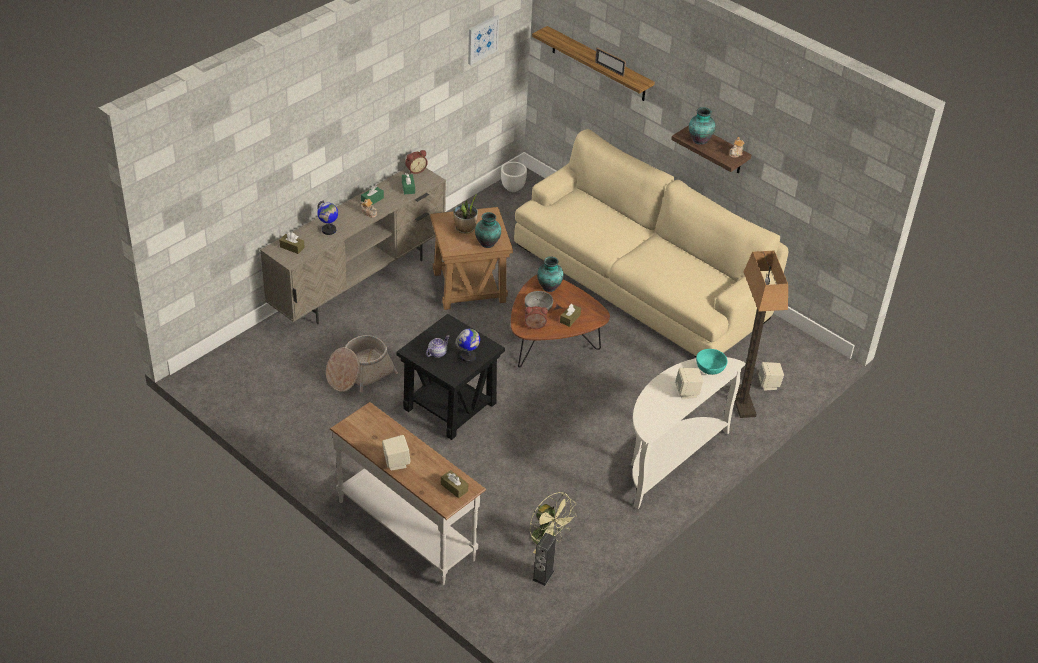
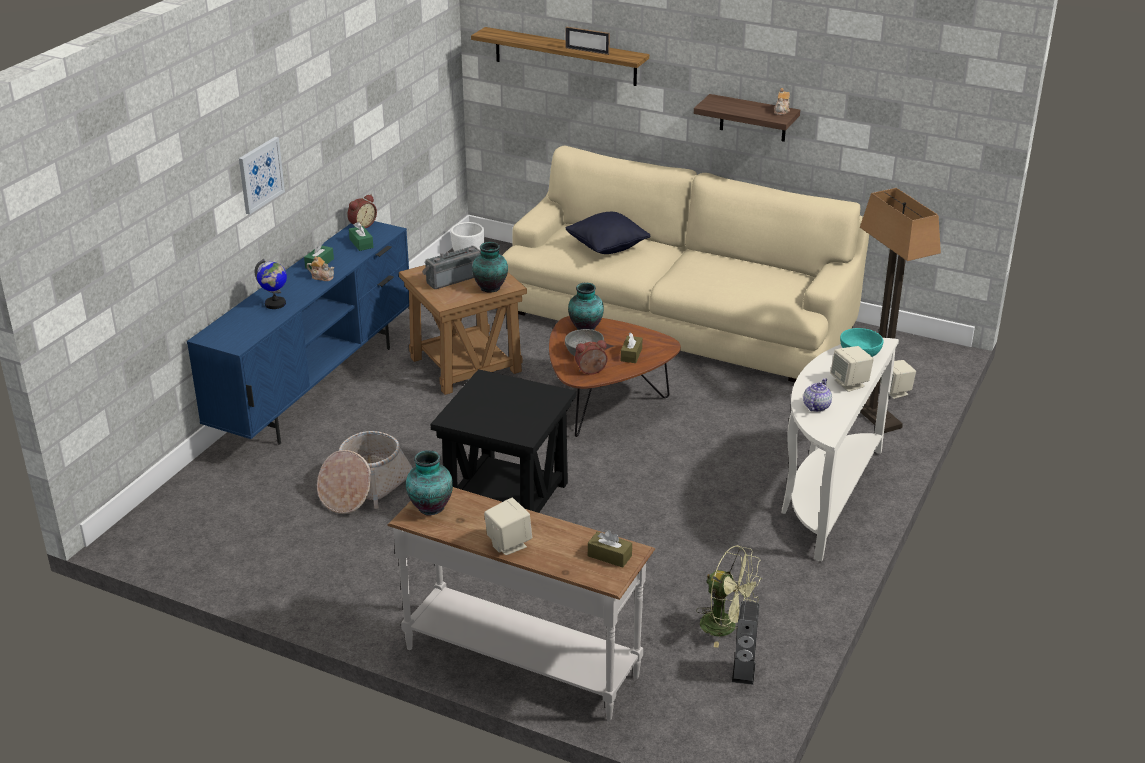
camera: 15 degrees left, 10 degrees down
(292, 247) = (232, 330): brown tissue box -> none
(359, 282) = (316, 387): beige tv stand -> blue tv stand
(437, 353) = (488, 414): teapot -> teapot (816, 406)
(465, 228) = (453, 278): potted plant -> radio
(468, 357) = (533, 410): globe -> none
(482, 39) = (413, 45): picture -> picture (260, 175)
(595, 220) = (607, 248): none -> black pillow
(699, 140) = (729, 106): vase -> vase (430, 507)

